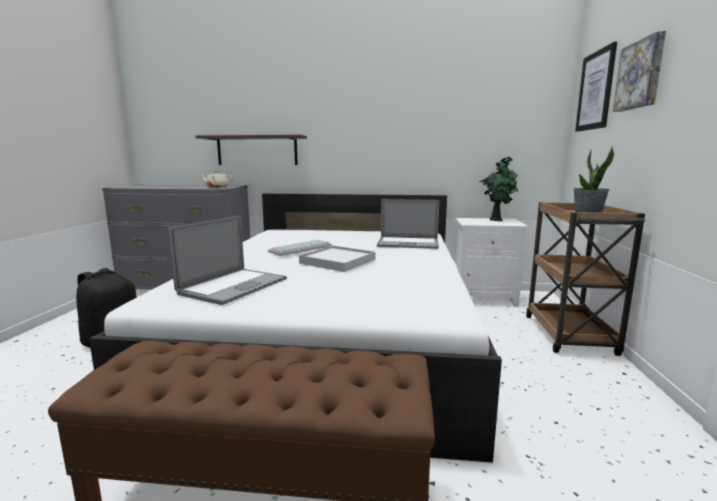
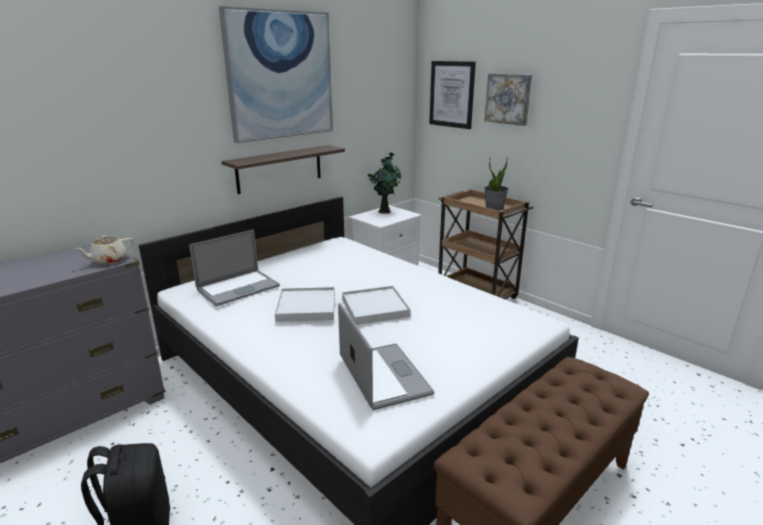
camera: 50 degrees left, 10 degrees up
(257, 150) = (114, 185): shelf -> shelf (279, 169)
(301, 249) = (306, 307): keyboard -> white tray
(395, 79) = (281, 75): none -> picture
(408, 243) = (360, 261): laptop -> laptop (238, 288)

